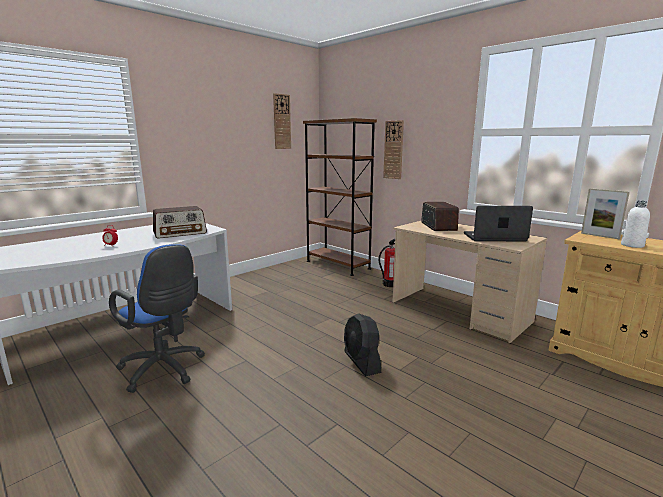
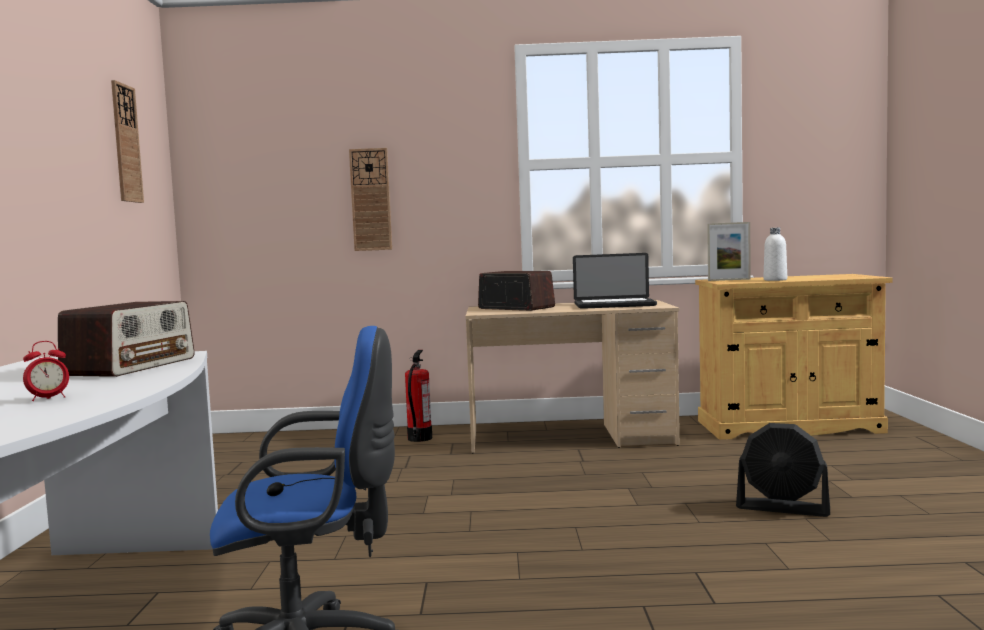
camera: 45 degrees left, 10 degrees down
(337, 265) = (273, 440): brown bookcase -> none
(361, 362) = (583, 516): black fan -> black fan (783, 508)
(494, 237) = (614, 305): laptop -> laptop turned 135 degrees counterclockwise

